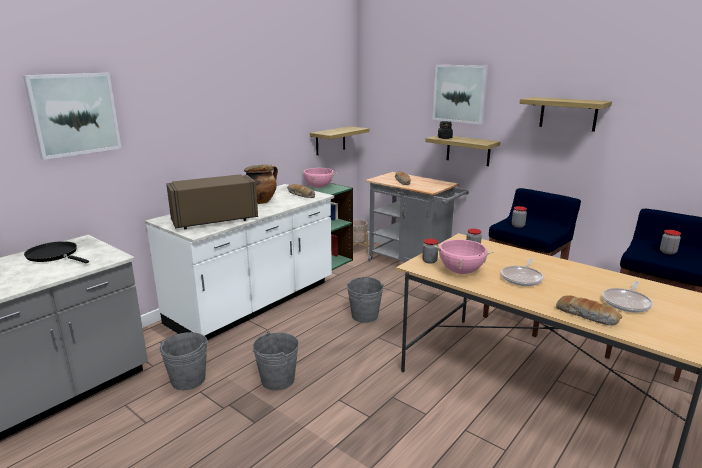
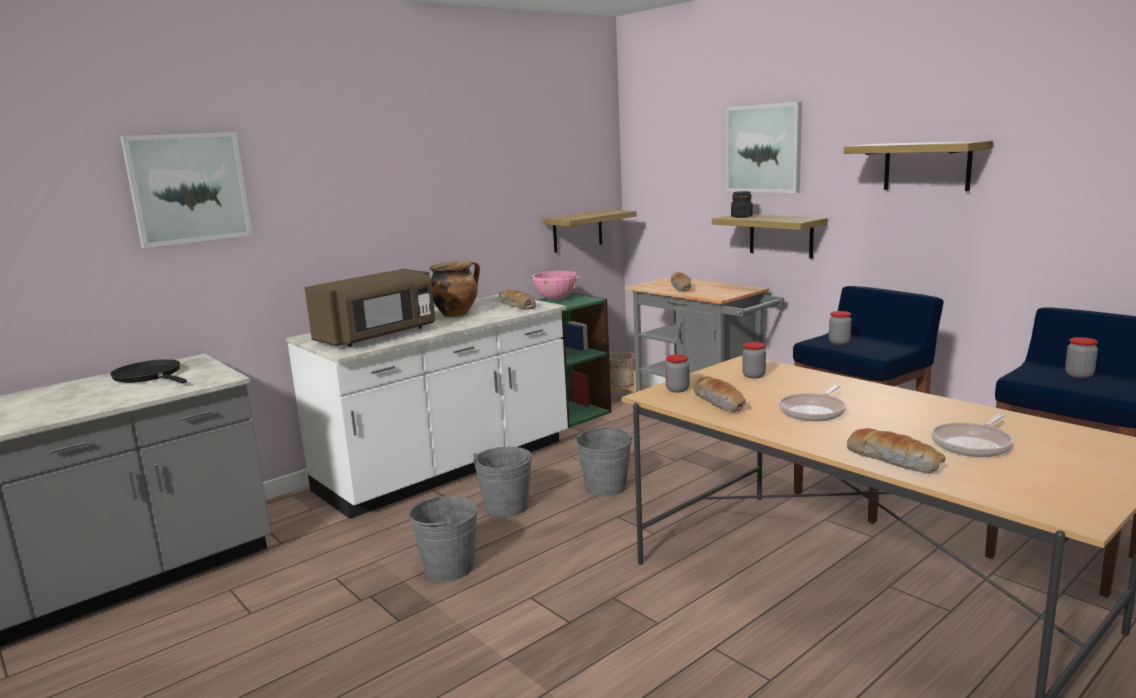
camera: 10 degrees right, 5 degrees down
(188, 380) = (324, 562): grey bucket -> grey bucket (506, 507)
(214, 219) = (378, 336): brown microwave -> brown microwave turned 150 degrees clockwise
(461, 271) = (720, 403): pink cooking pot -> bread

